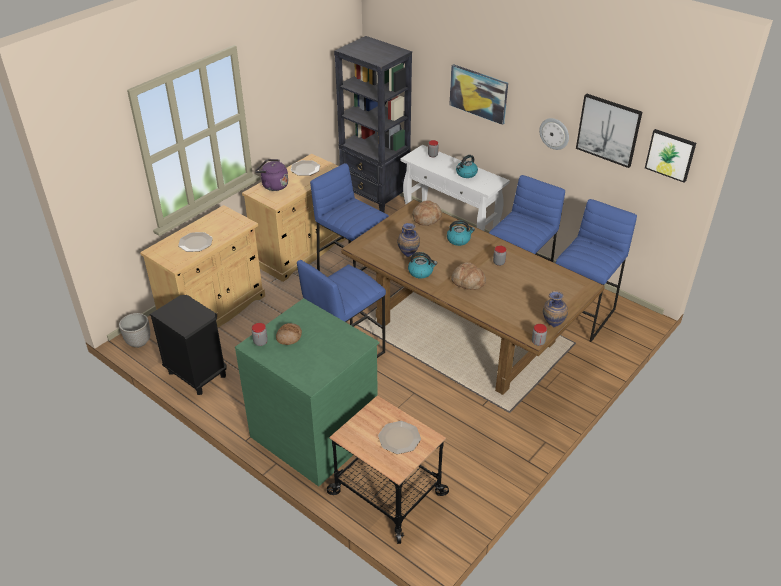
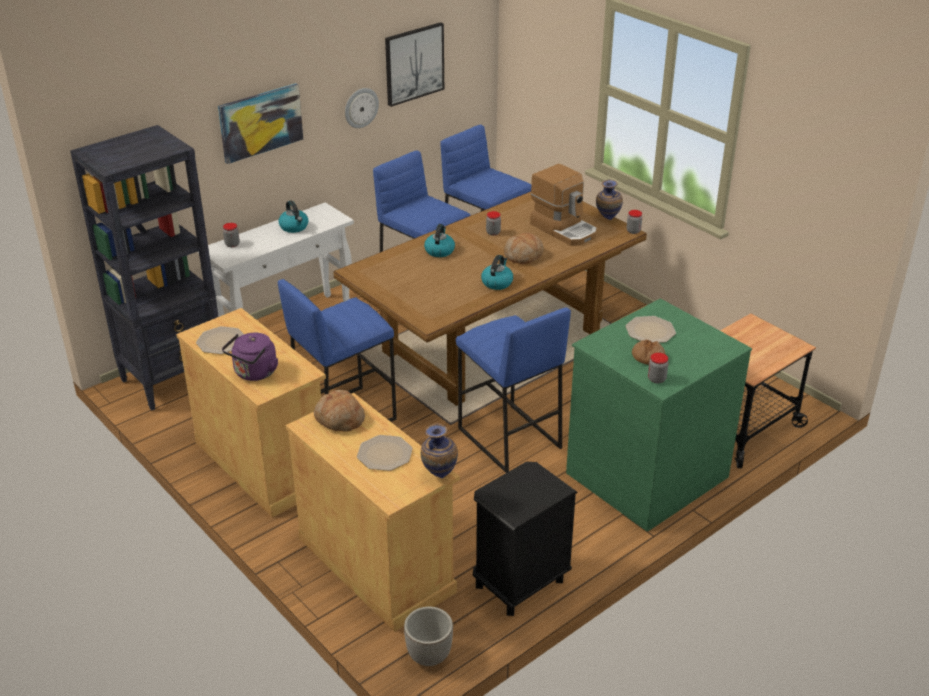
camera: 80 degrees left, 5 degrees down
(399, 438) = (753, 340): plate -> plate (650, 331)
(408, 255) = (459, 287): vase -> vase (439, 475)
(426, 218) = (383, 266): bread -> bread (339, 419)
(522, 300) = (564, 229): none -> coffee machine
(670, 155) = (472, 49): picture -> none

